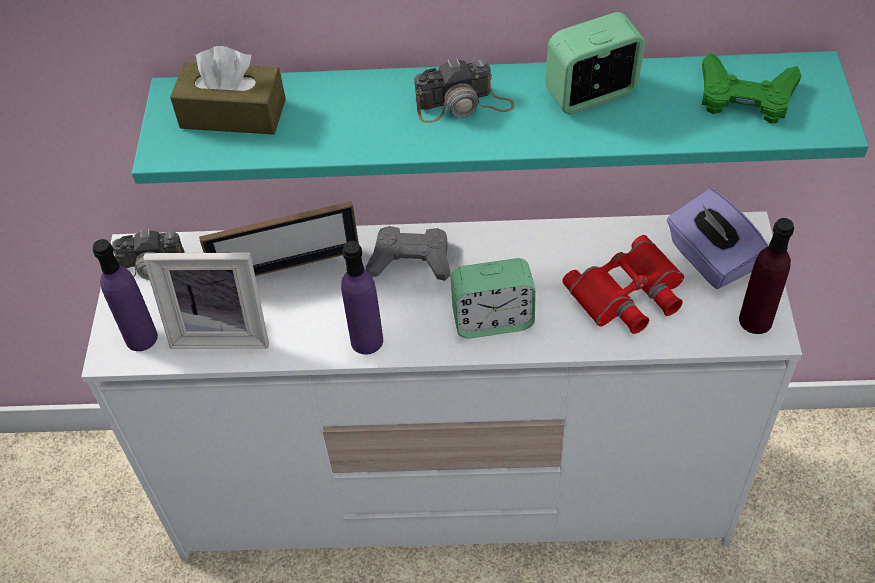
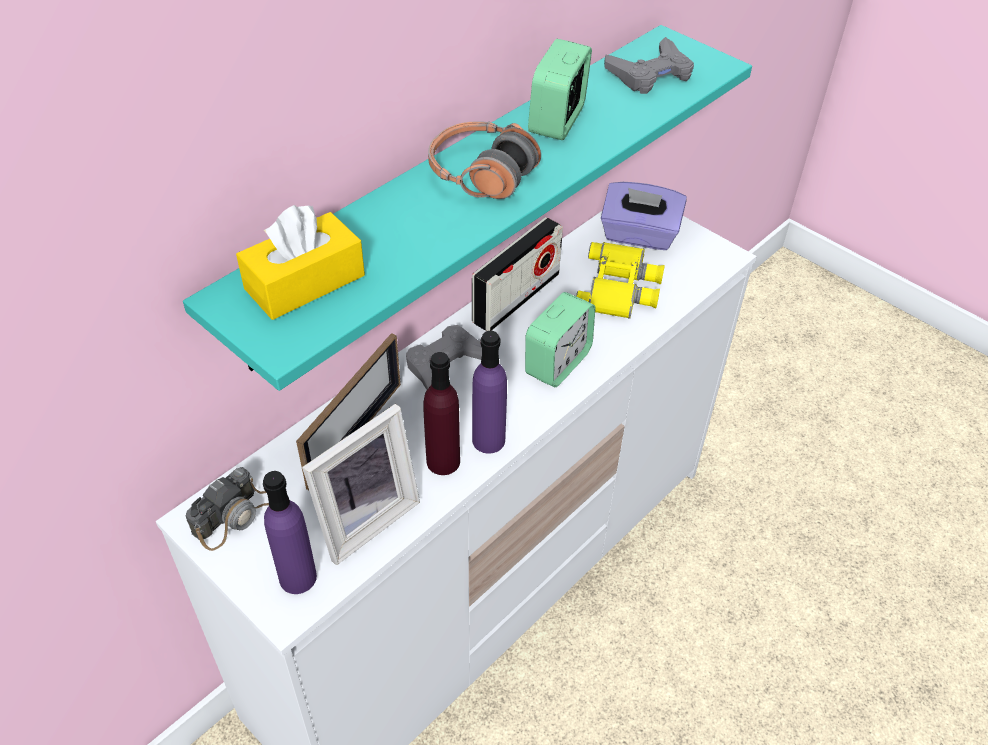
camera: 50 degrees left, 5 degrees down
(233, 114) = (305, 282): brown tissue box -> yellow tissue box
(464, 104) = (481, 174): camera -> headphones
(530, 242) = (516, 298): none -> radio
(629, 294) = (621, 288): red binoculars -> yellow binoculars
(745, 96) = (650, 74): green game controller -> grey game controller
(755, 320) = (709, 254): purple bottle -> purple bottle (443, 461)

